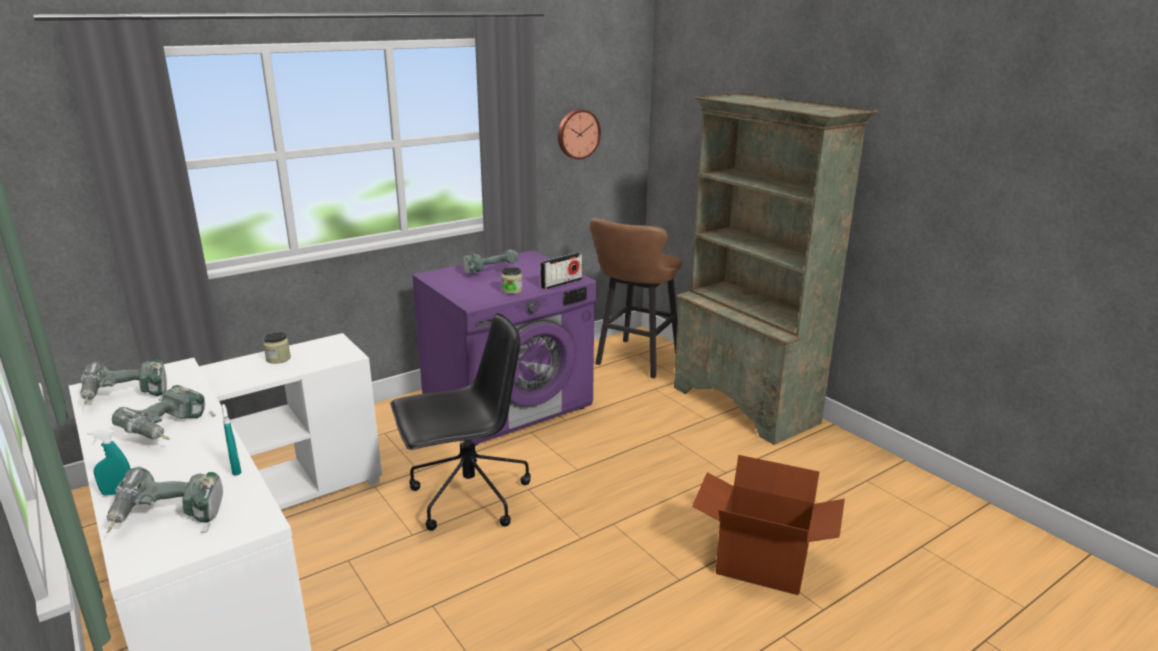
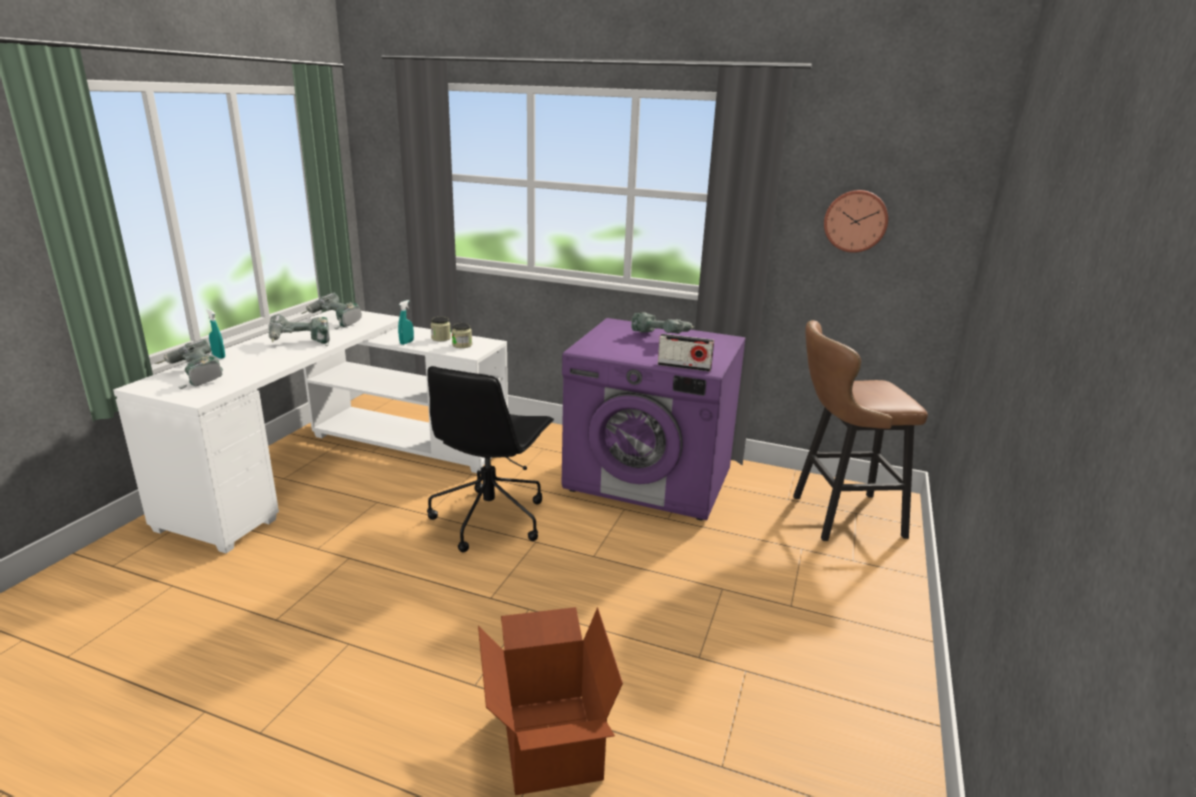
camera: 55 degrees right, 0 degrees up
(236, 469) = (262, 372): turquoise spray bottle -> turquoise spray bottle (406, 342)
(464, 499) = (492, 517): black office chair -> black office chair turned 75 degrees clockwise
(512, 290) = (631, 354): jar -> jar (462, 345)
(745, 404) = (868, 626): green bookcase -> none

